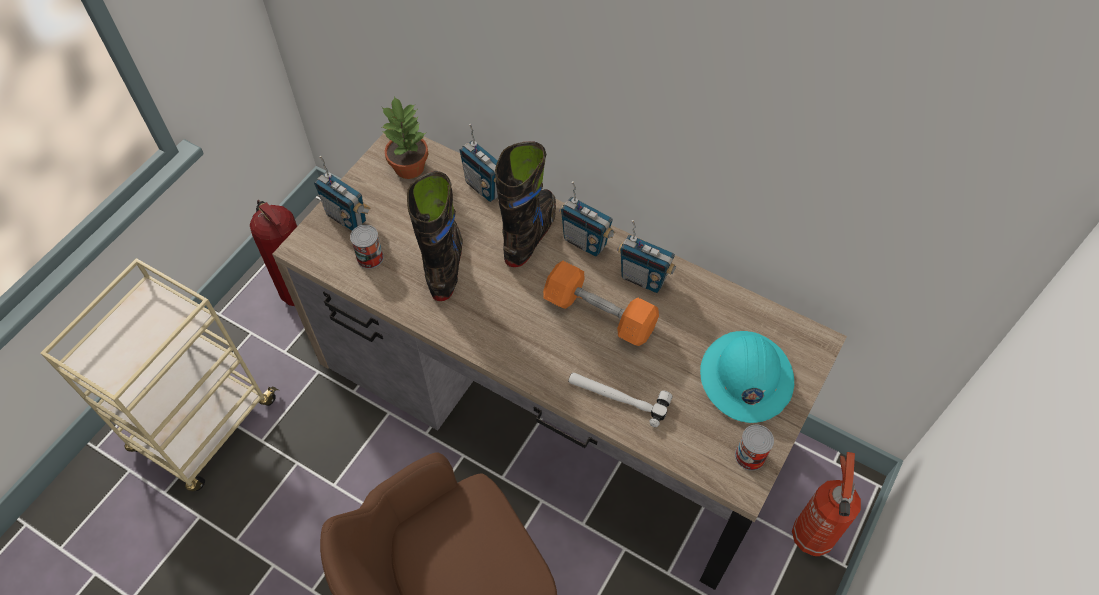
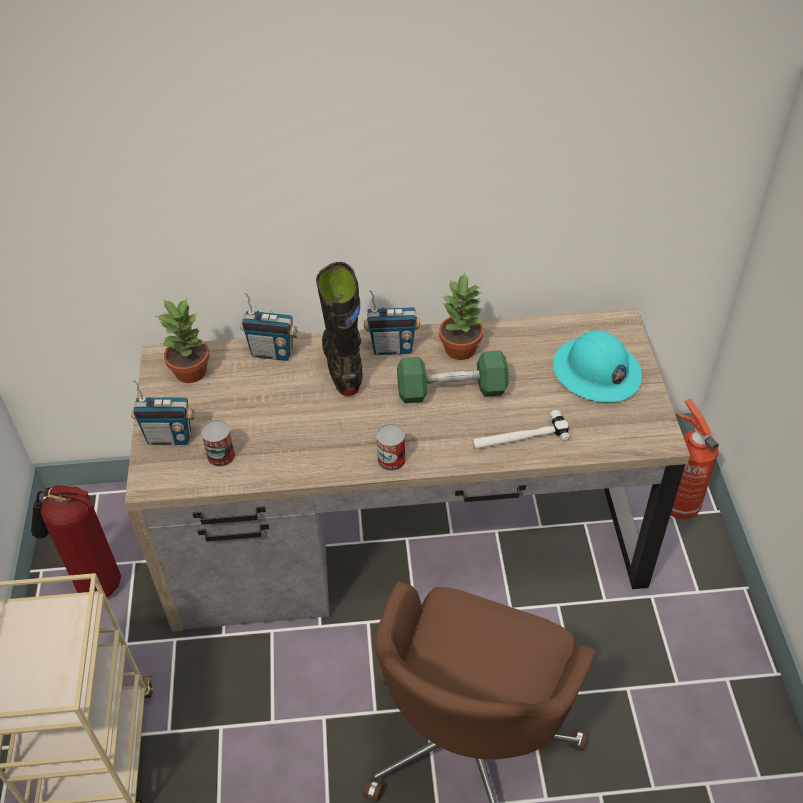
camera: 35 degrees left, 10 degrees down
(445, 264) = (292, 425): black boot -> none
(599, 314) = (452, 390): orange dumbbell -> green dumbbell
(643, 278) = (461, 349): radio -> potted plant
(750, 456) = (648, 420): can -> can (391, 460)

